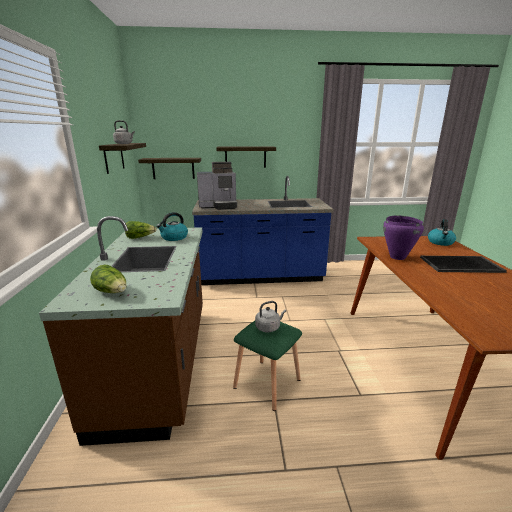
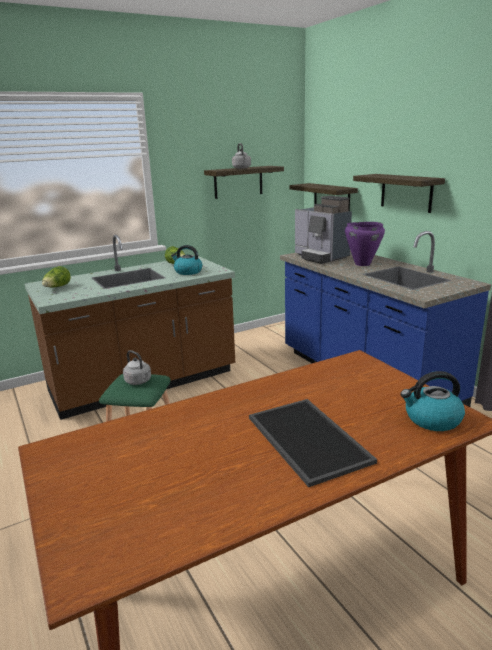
camera: 65 degrees right, 0 degrees up
(397, 257) = (287, 385): purple cooking pot -> purple cooking pot (362, 264)

